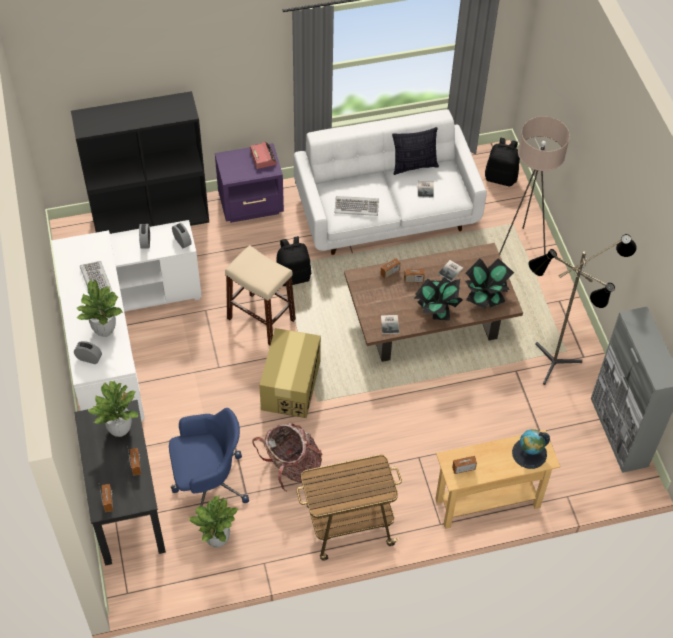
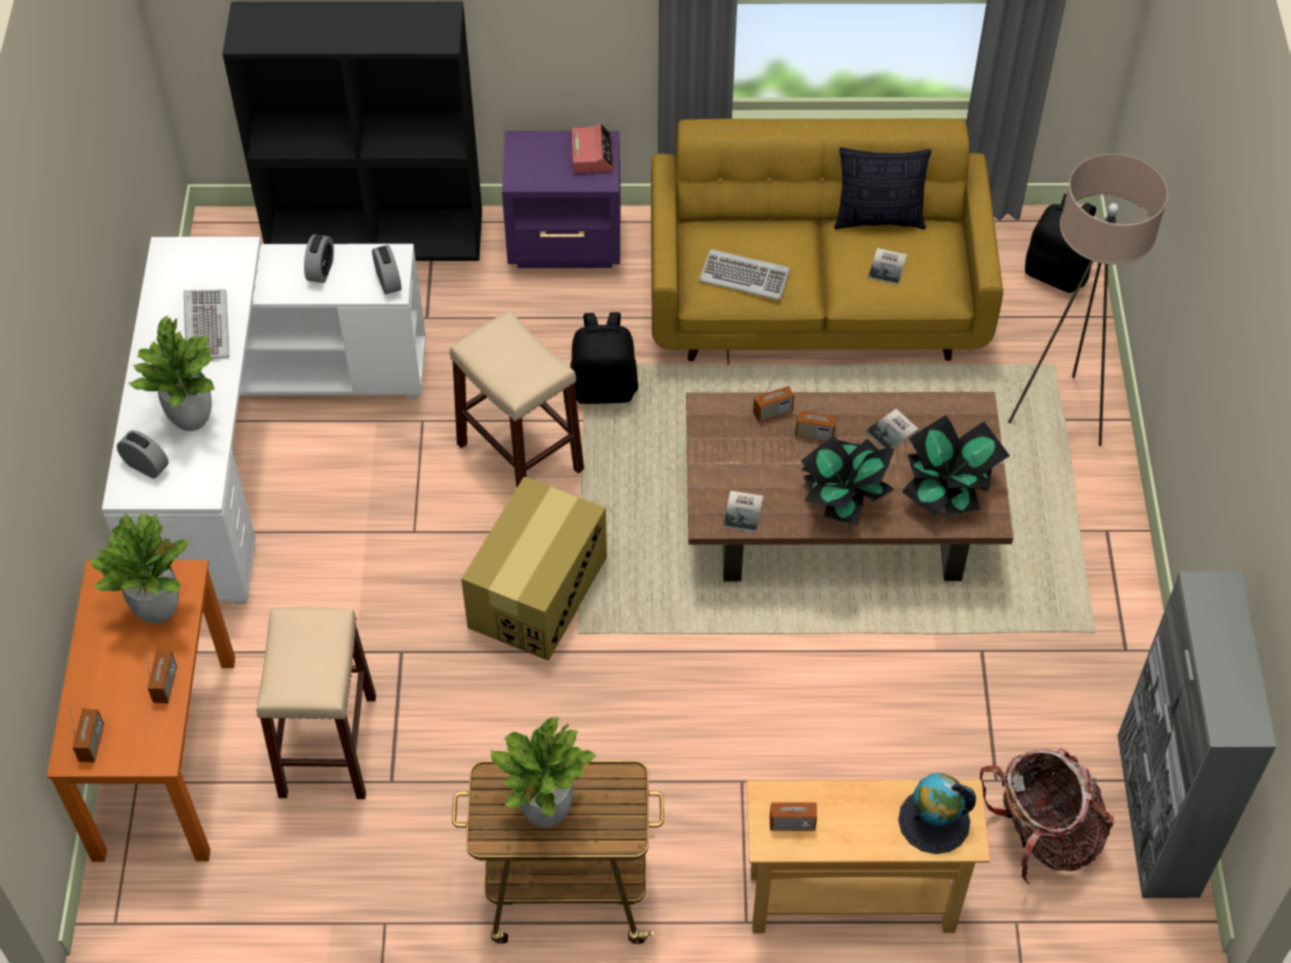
camera: 15 degrees right, 0 degrees up
(126, 505) = (165, 755): black desk -> orange desk
(208, 483) = (328, 746): blue office chair -> beige stool
(217, 540) = (311, 859): potted plant -> potted plant (545, 811)
(291, 467) = (492, 748): backpack -> backpack (1042, 835)
(387, 212) = (816, 300): white sofa -> yellow sofa
(555, 368) = (1062, 661): floor lamp -> none

